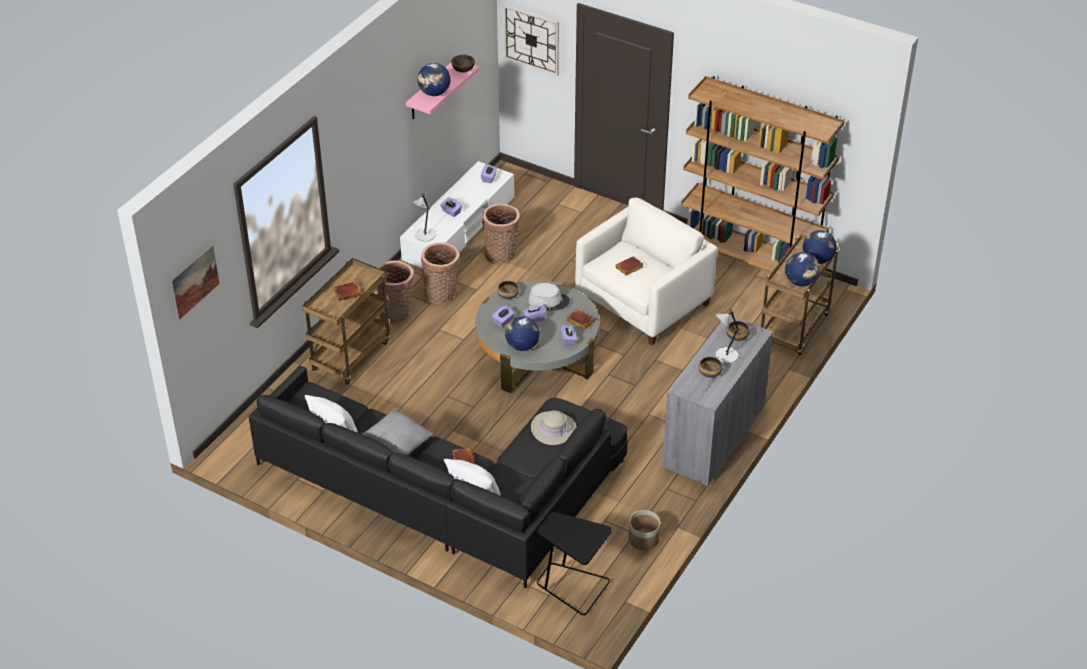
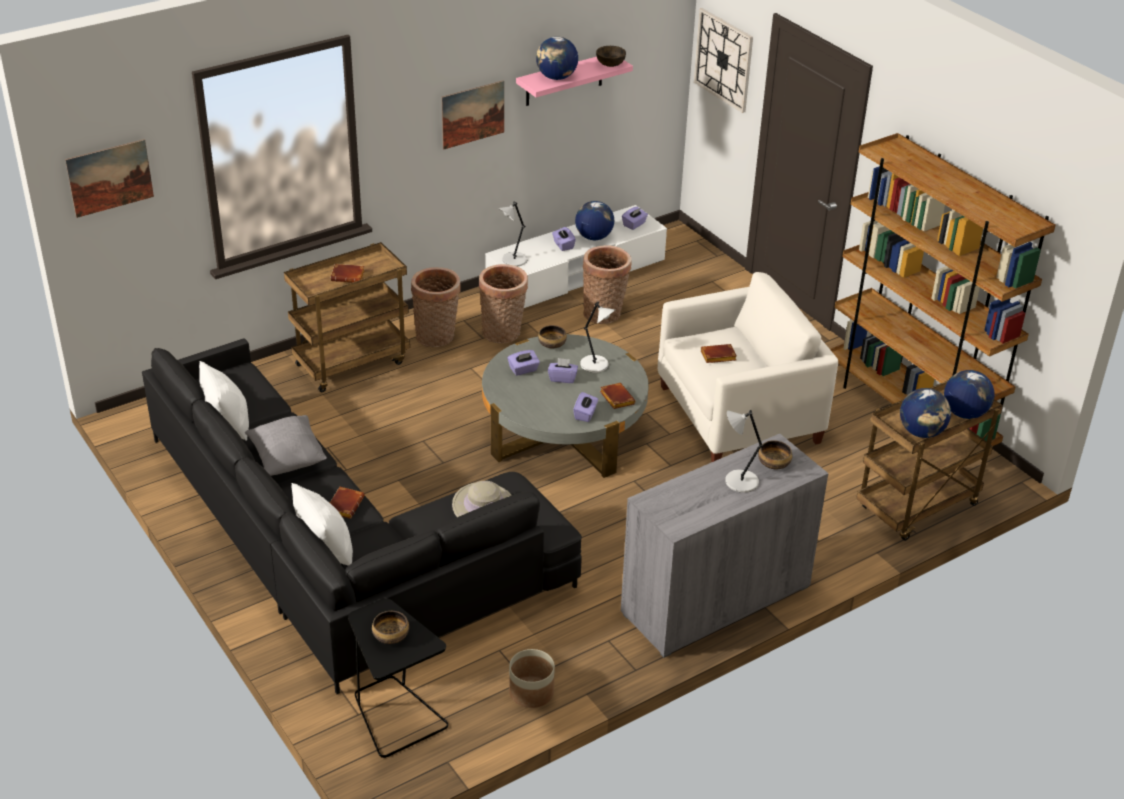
camera: 25 degrees right, 5 degrees down
(384, 139) = (473, 114): none -> picture
(522, 346) = (524, 403): globe -> globe (593, 237)
(549, 301) = (596, 365): grey hat -> white table lamp
(710, 372) = (703, 494): bowl -> bowl (391, 636)

